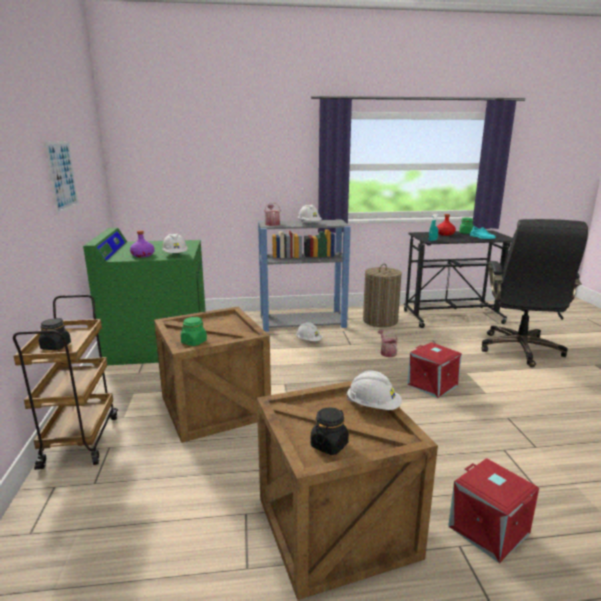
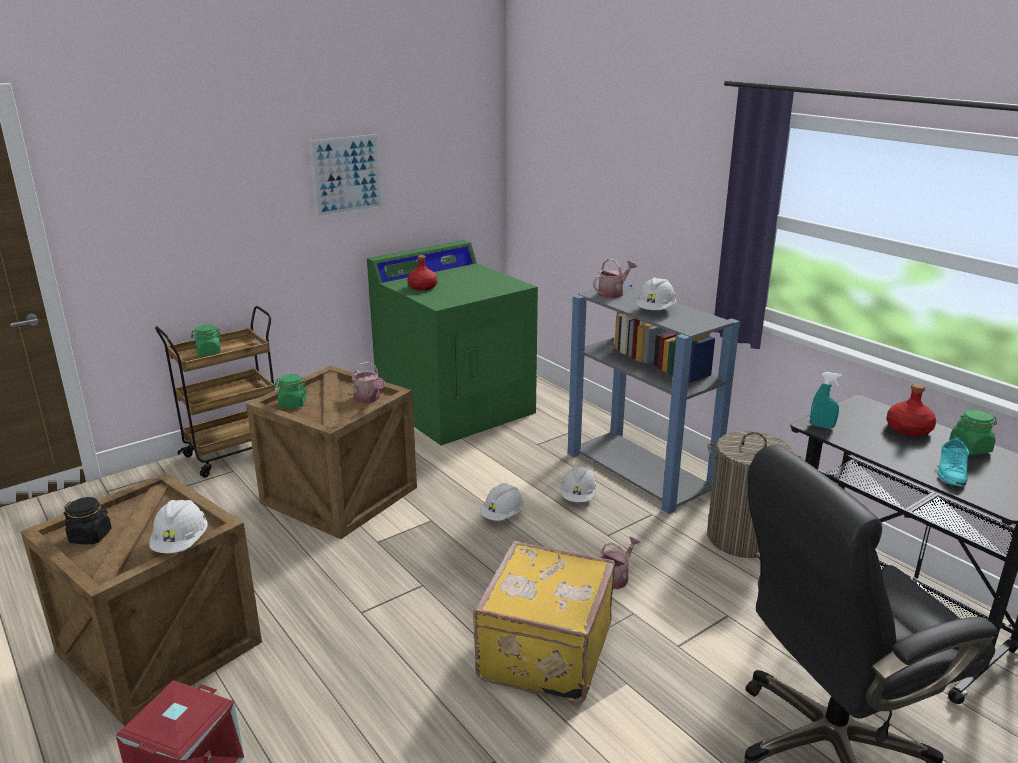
camera: 60 degrees right, 5 degrees up
(56, 346) = (208, 352): black jar -> green jar
(143, 255) = (422, 287): purple bottle -> red bottle
(175, 255) = (443, 298): white hard hat -> white hard hat (502, 515)
(225, 320) = (368, 399): none -> watering can
(433, 385) = (542, 652): red storage box -> yellow suitcase

